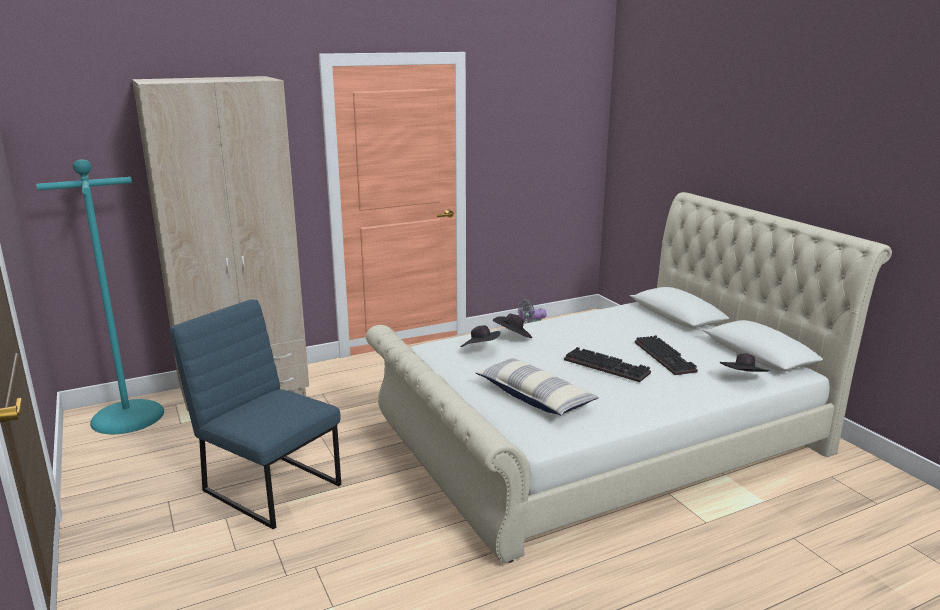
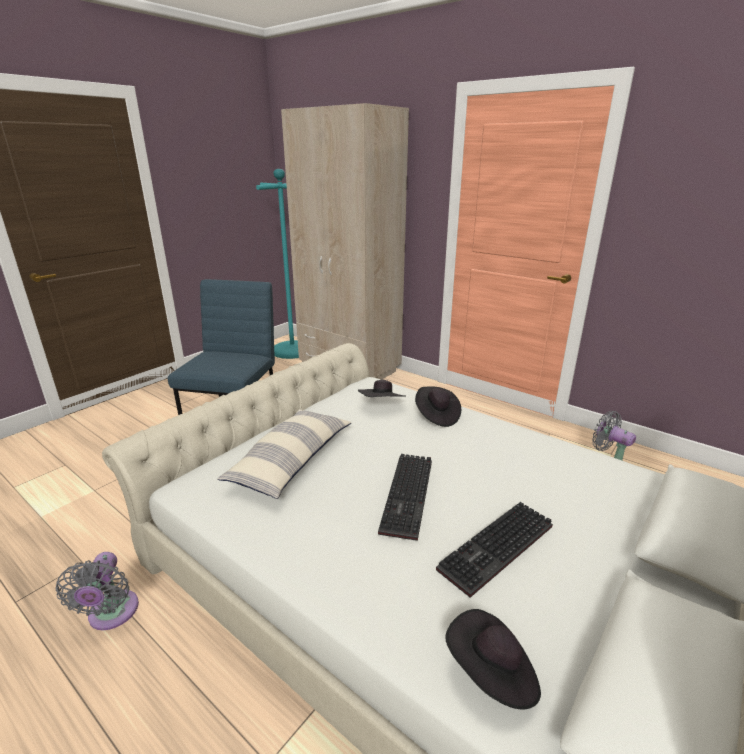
camera: 65 degrees right, 5 degrees up
(553, 588) = (111, 615): none -> grey fan

